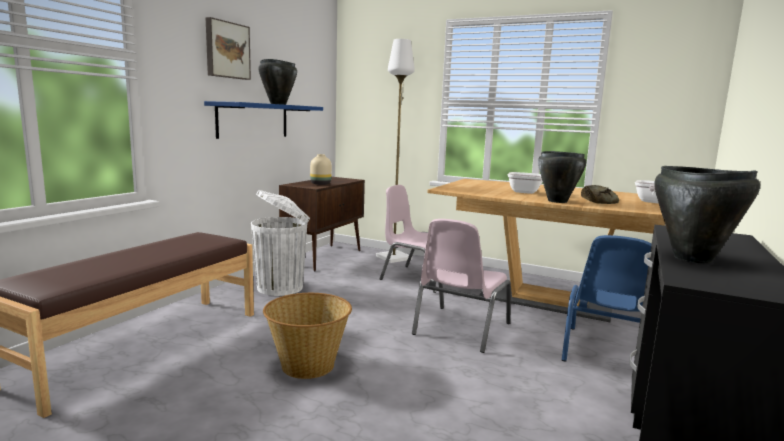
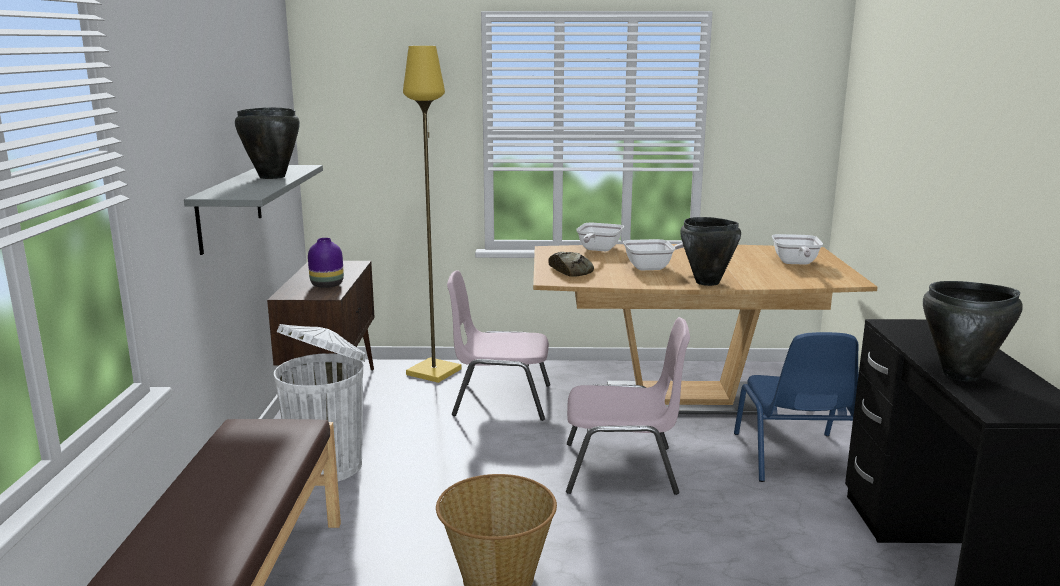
camera: 25 degrees left, 5 degrees up
(226, 50) = (195, 104): picture -> none
(253, 120) = (230, 207): blue shelf -> grey shelf
(321, 184) = (328, 285): beige vase -> purple vase
(393, 257) = (433, 371): white floor lamp -> yellow floor lamp
(460, 329) = (622, 469): pink chair -> pink chair turned 90 degrees counterclockwise
(503, 183) = (597, 250): none -> frying pan
(598, 201) = (744, 272): bread -> bread (570, 271)

